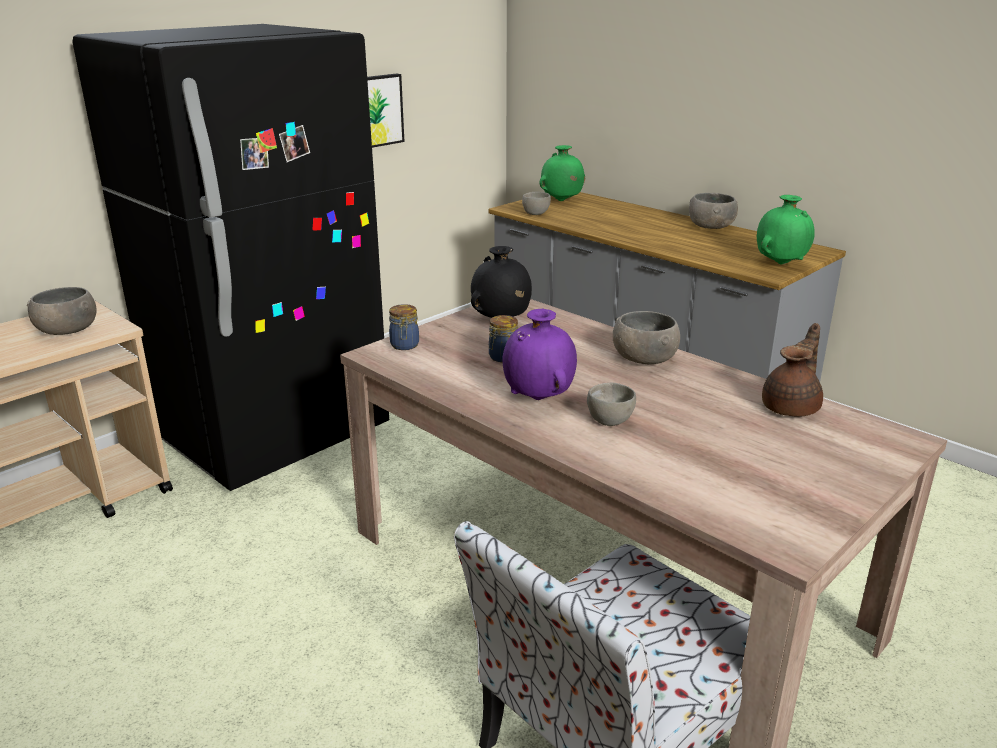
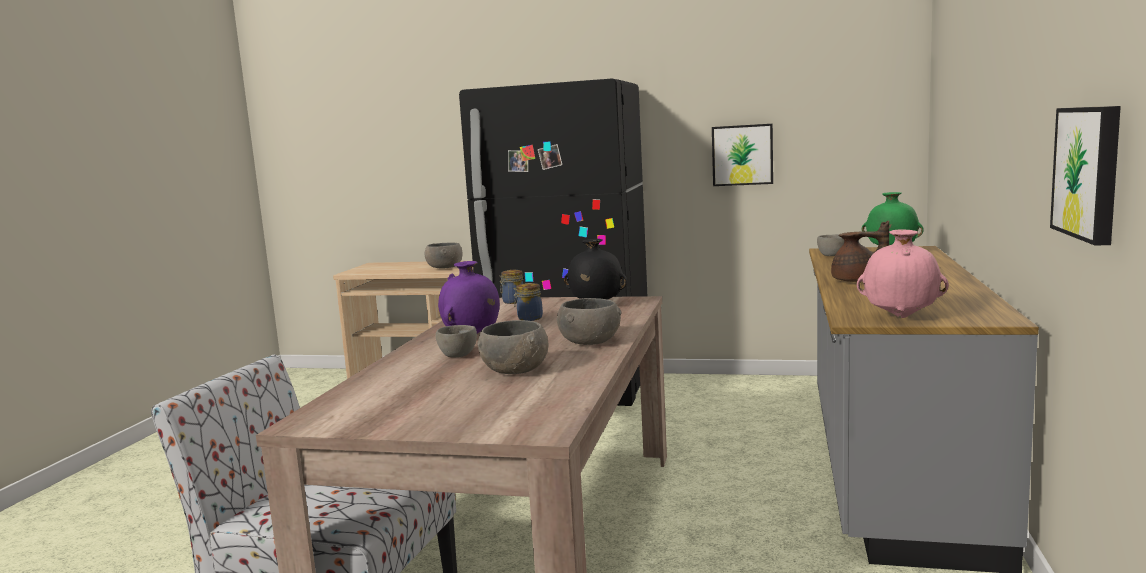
camera: 60 degrees right, 15 degrees down
(710, 226) = (959, 285): grey bowl -> grey bowl (515, 370)
(780, 263) = (901, 317): green vase -> pink vase
(792, 407) = (559, 390): brown teapot -> brown teapot (857, 280)
(934, 147) = (1089, 172): none -> picture

